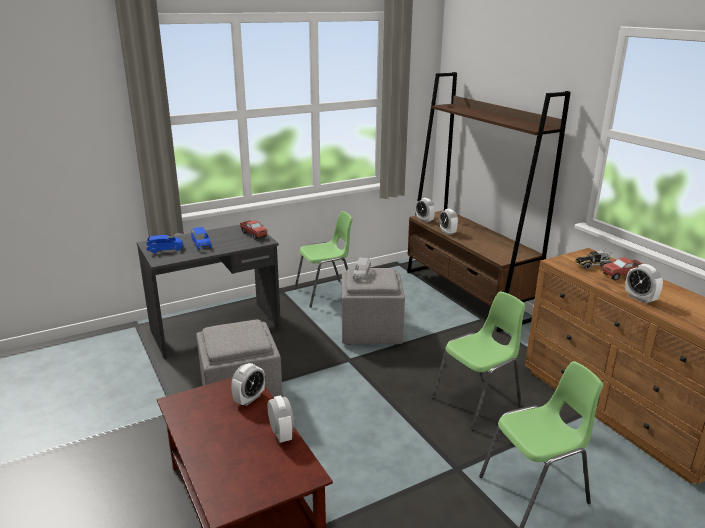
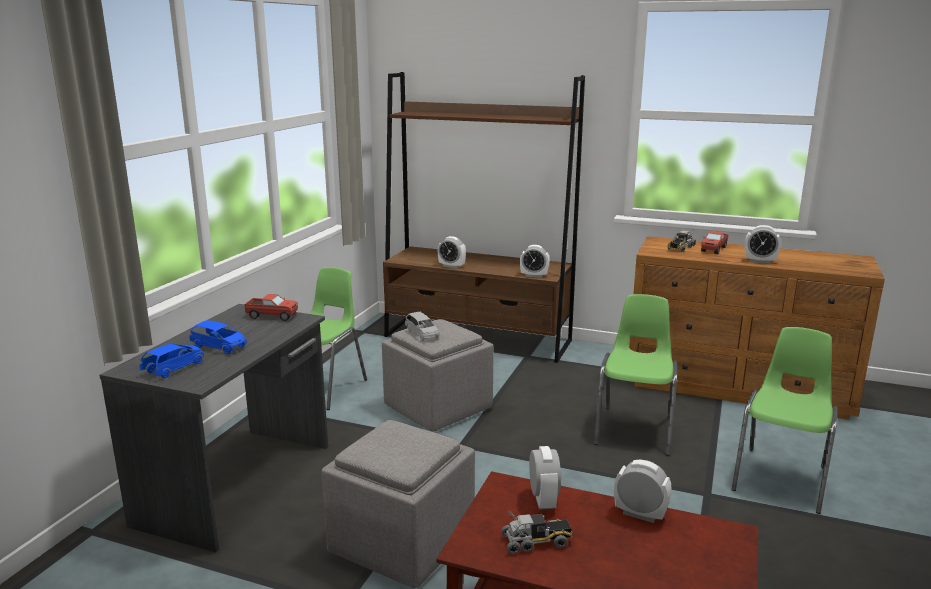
camera: 40 degrees left, 5 degrees down
(208, 417) = (536, 541): none -> toy truck
(424, 220) = (406, 261): alarm clock -> alarm clock (534, 275)

